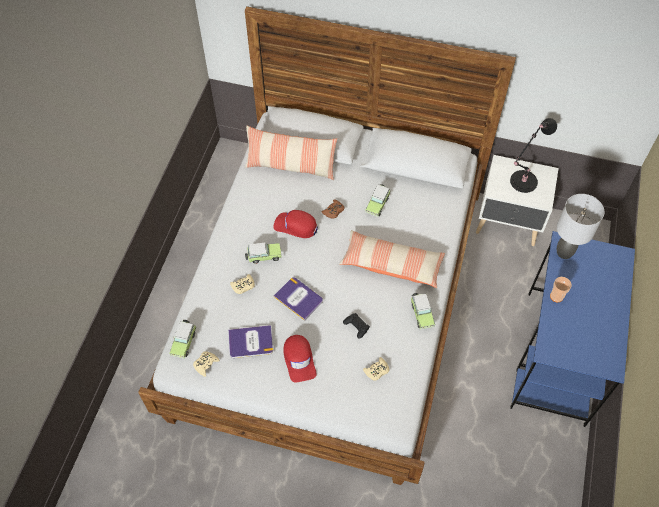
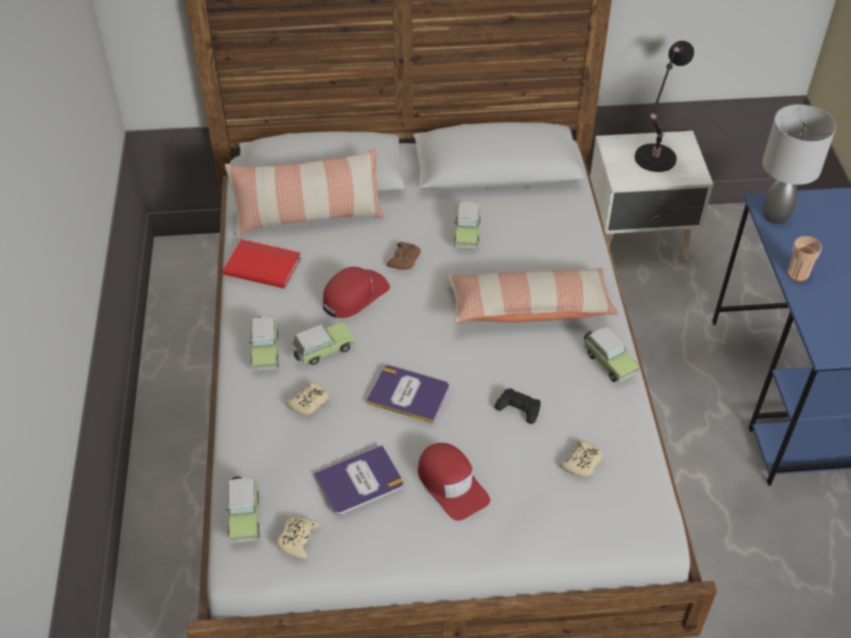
camera: 20 degrees left, 10 degrees down
(233, 246) = (265, 351): none -> toy car
(253, 190) = (263, 264): none -> red book
(295, 226) = (355, 295): red cap -> red cap turned 135 degrees clockwise

